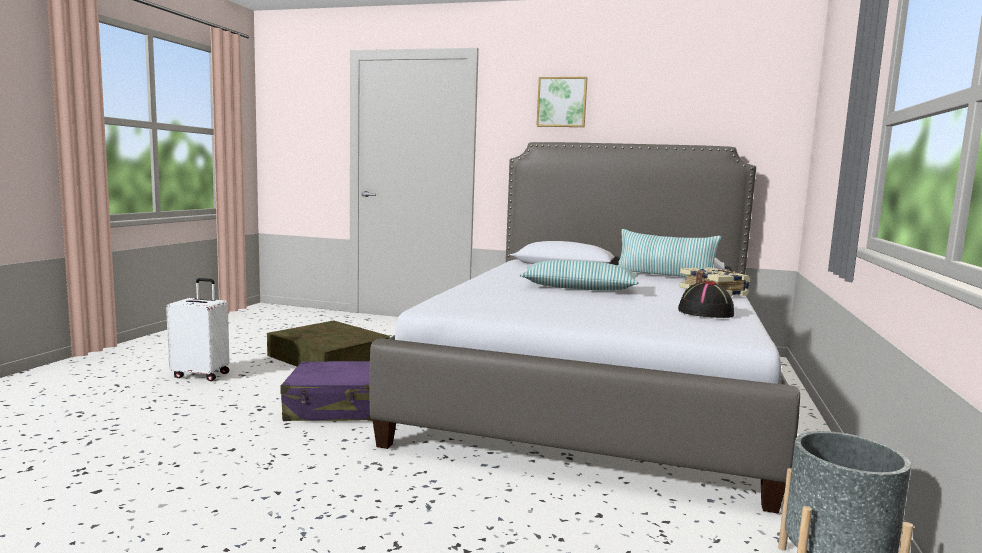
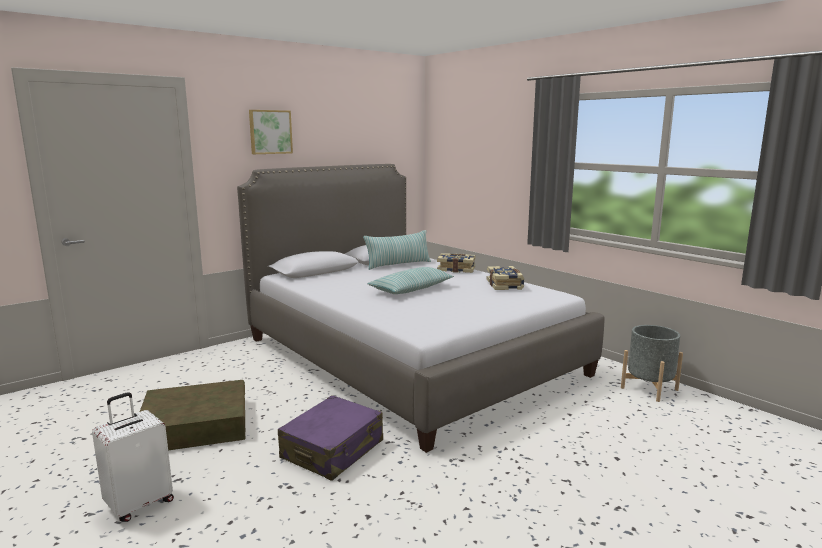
camera: 55 degrees left, 5 degrees up
(705, 313) = (505, 285): black hat -> book

